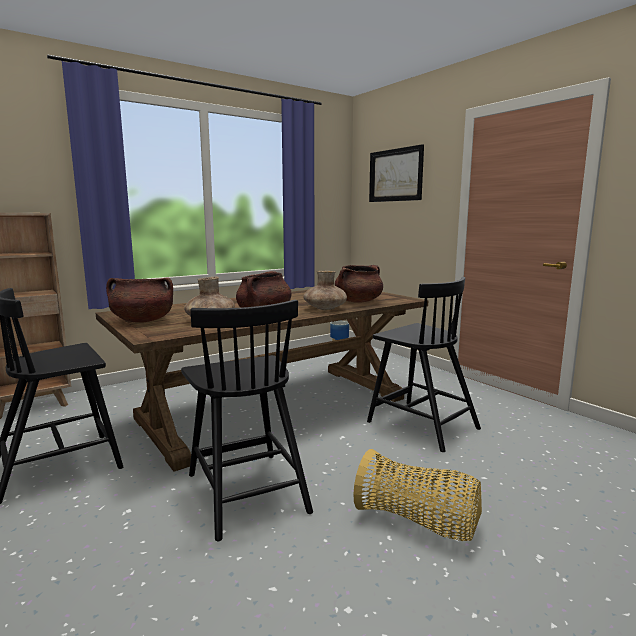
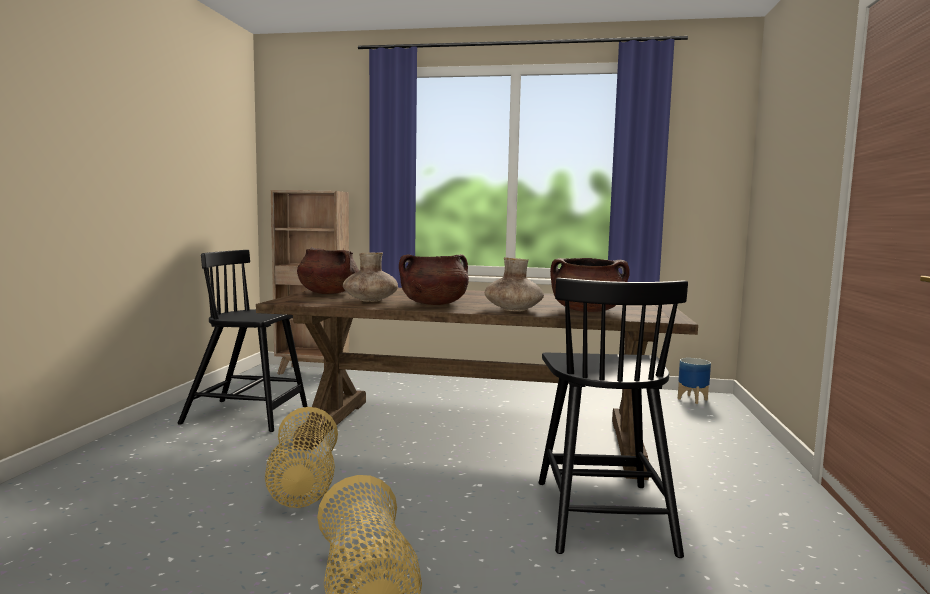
camera: 45 degrees right, 5 degrees down
(246, 491) = (303, 486): black chair -> basket
(395, 175) = (787, 128): picture -> none

